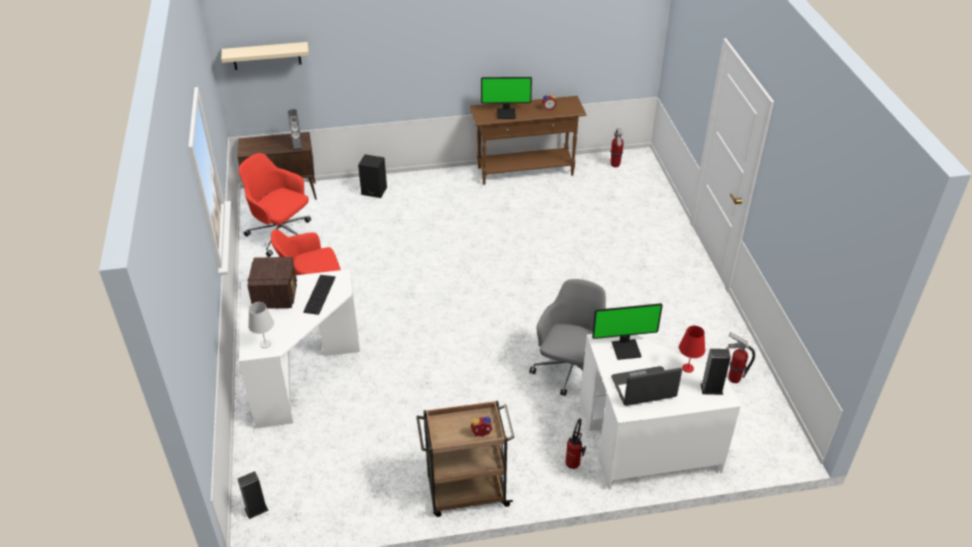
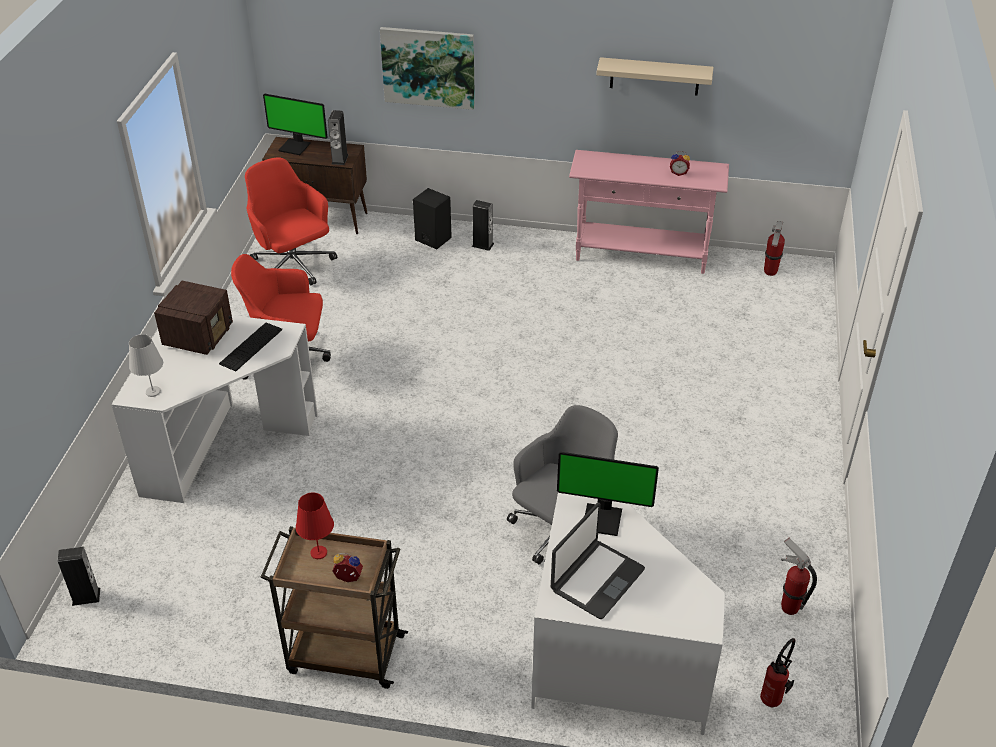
camera: 20 degrees right, 0 degrees up
(266, 56) = (316, 35): beige shelf -> beige shelf (654, 76)
(356, 65) = (428, 67): none -> picture
(506, 113) = (618, 168): monitor -> monitor (295, 146)
(526, 171) = (642, 255): brown console table -> pink console table
(574, 463) = (504, 658): fire extinguisher -> fire extinguisher (773, 699)
(643, 388) = (596, 579): laptop -> laptop turned 120 degrees clockwise
(688, 368) = (675, 569): red table lamp -> red table lamp (319, 552)
(711, 389) = (693, 608): speaker -> speaker (482, 245)

